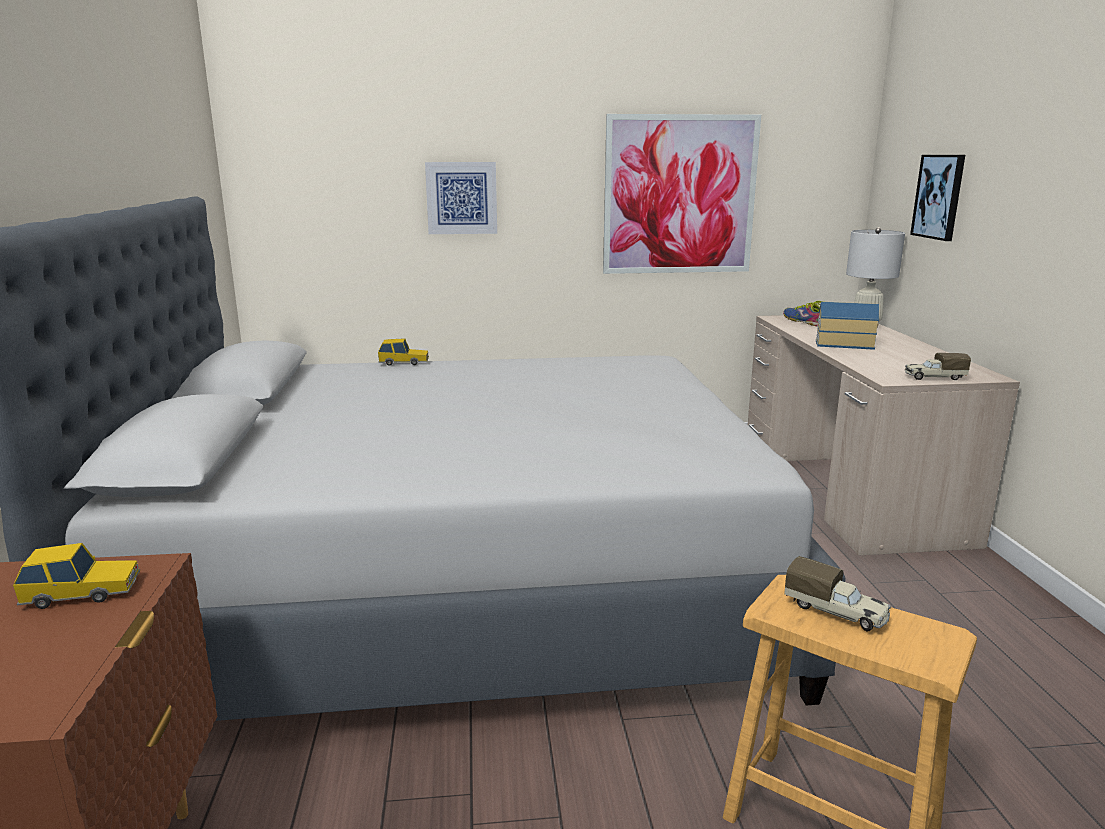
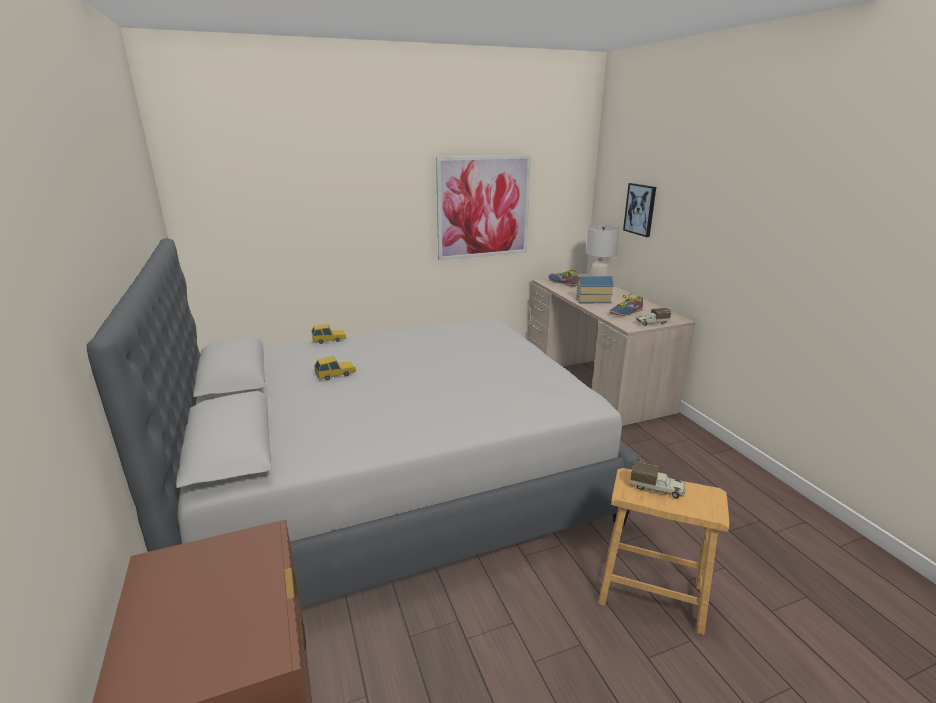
camera: 15 degrees left, 5 degrees up
(82, 592) = (234, 563): toy car -> toy car (335, 374)
(461, 198) = (343, 216): picture -> none
(895, 362) = (626, 312): none -> shoe

